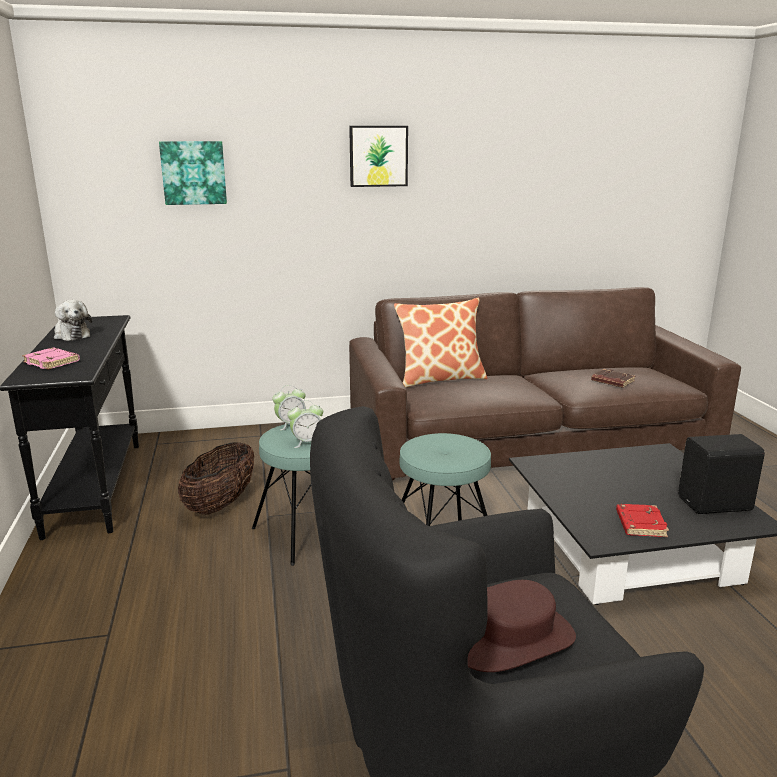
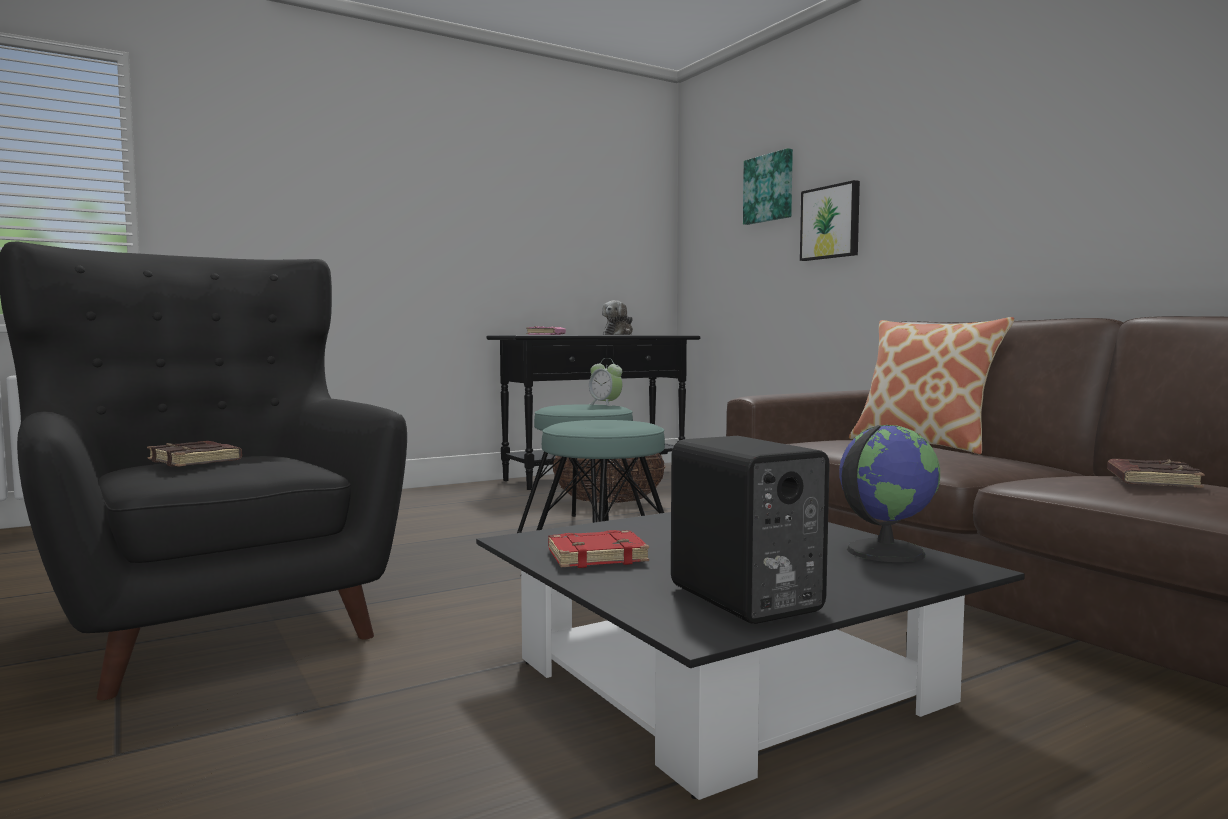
camera: 70 degrees right, 15 degrees down
(307, 442) = (566, 408): alarm clock -> none
(378, 156) = (946, 127): picture -> picture (831, 222)
(511, 637) = (196, 461): brown hat -> brown book
(634, 457) = (884, 551): none -> globe

